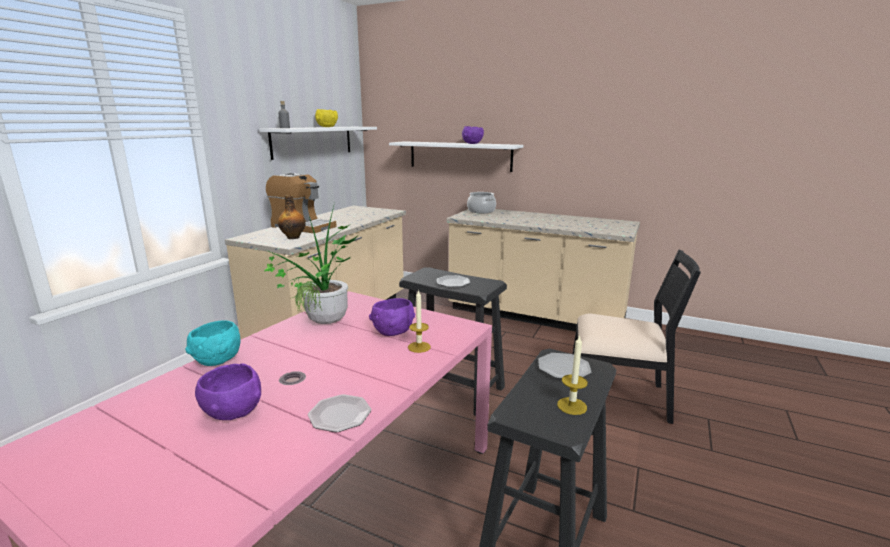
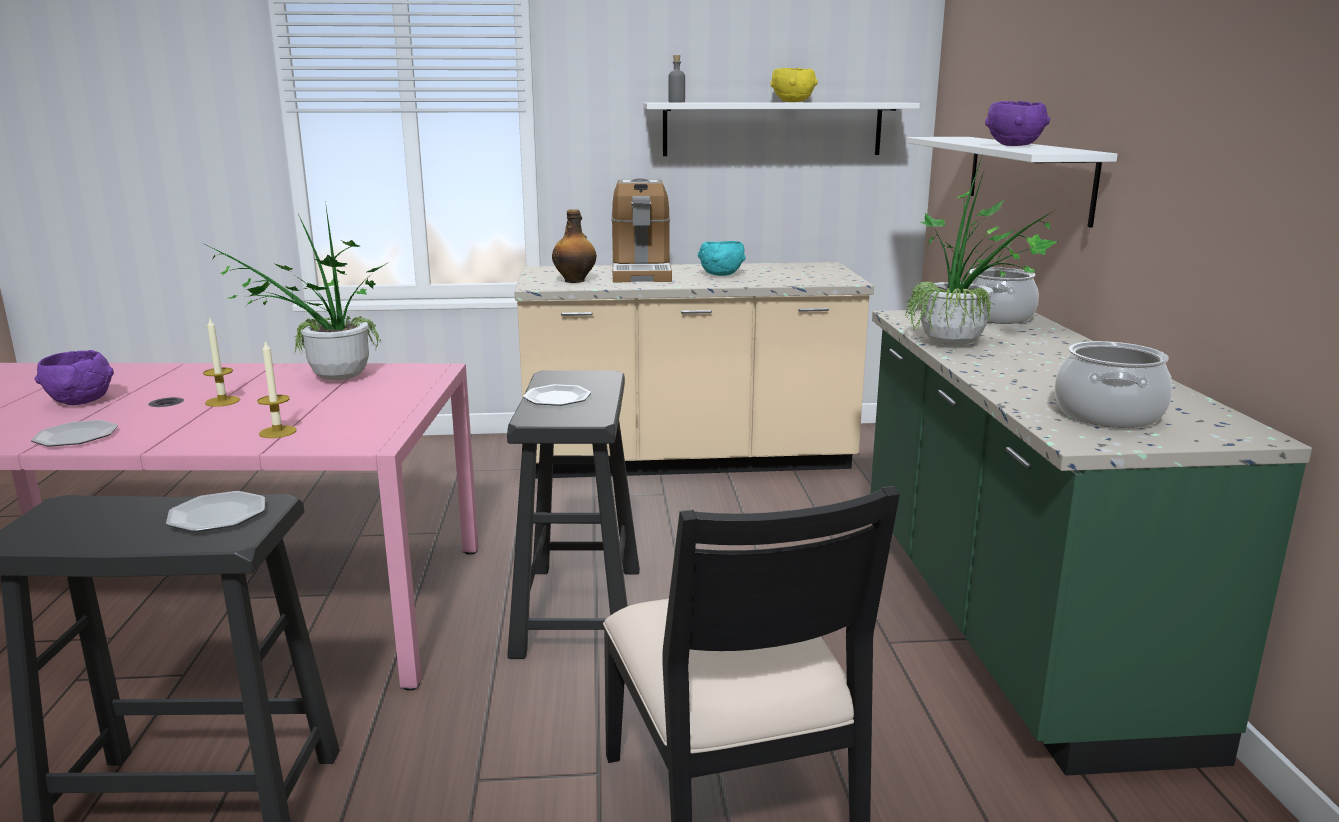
camera: 60 degrees right, 0 degrees up
(218, 360) = (200, 369): turquoise bowl -> turquoise bowl (721, 275)
(393, 332) = (322, 411): purple bowl -> none
(513, 221) = (963, 346): none -> potted plant
(535, 316) = (1007, 620): beige counter -> green counter
(572, 406) = (87, 535): candle -> candle (222, 401)
(602, 226) = (1109, 415): none -> cooking pot

